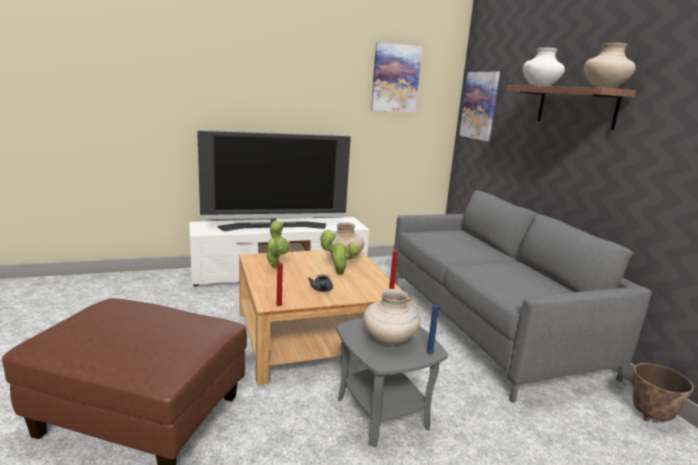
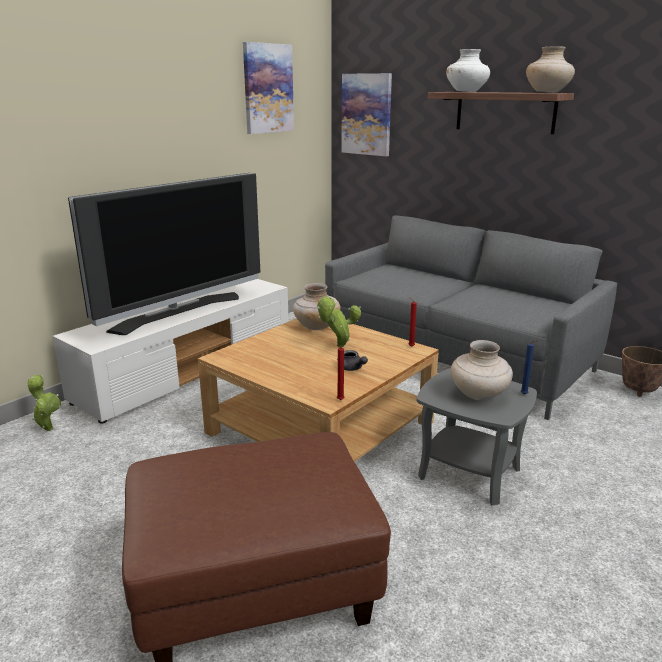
camera: 30 degrees left, 5 degrees up
(276, 267) = (265, 359): potted plant -> potted plant (48, 428)

